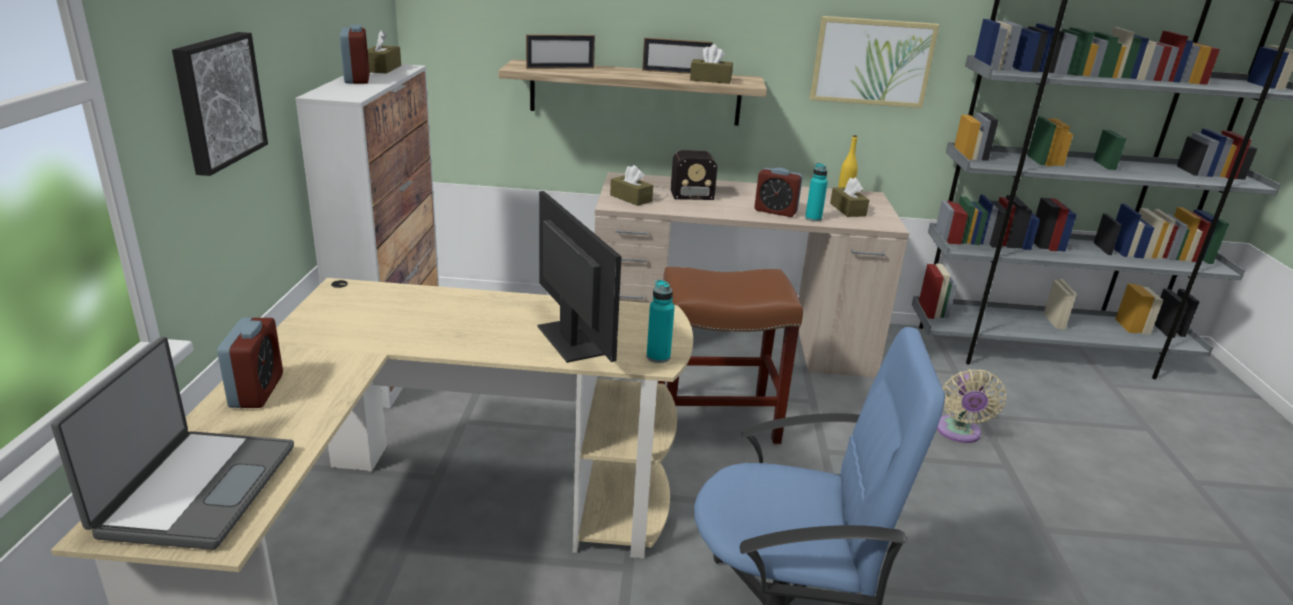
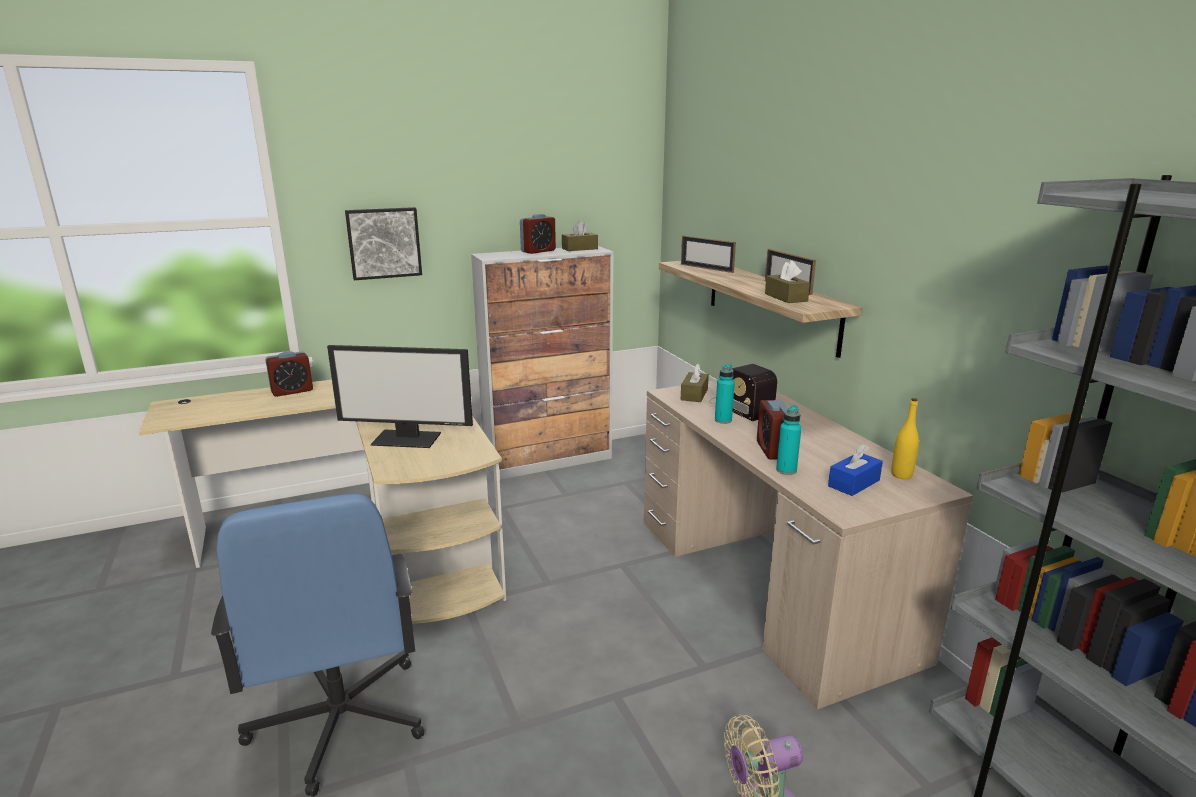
camera: 65 degrees right, 5 degrees down
(196, 489) = (196, 407): laptop -> none
(571, 339) = (407, 438): monitor -> monitor turned 60 degrees clockwise
(658, 357) = (402, 469): turquoise bottle -> turquoise bottle (723, 420)
(714, 419) = (607, 612): brown stool -> none
(847, 210) = (854, 483): brown tissue box -> blue tissue box
(872, 62) = (972, 310): picture -> none

